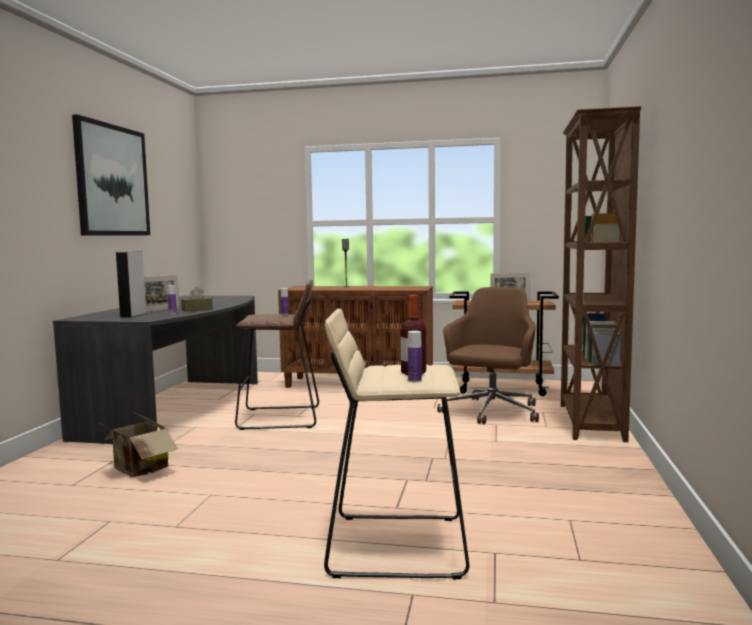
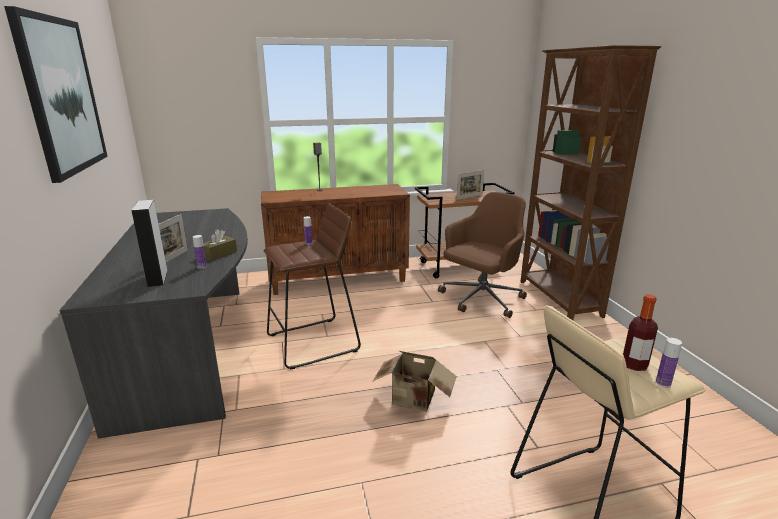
camera: 25 degrees left, 15 degrees up
(138, 470) = (244, 466): cardboard box -> cardboard box (414, 401)
(491, 412) = (481, 299): brown office chair -> brown office chair turned 45 degrees clockwise

